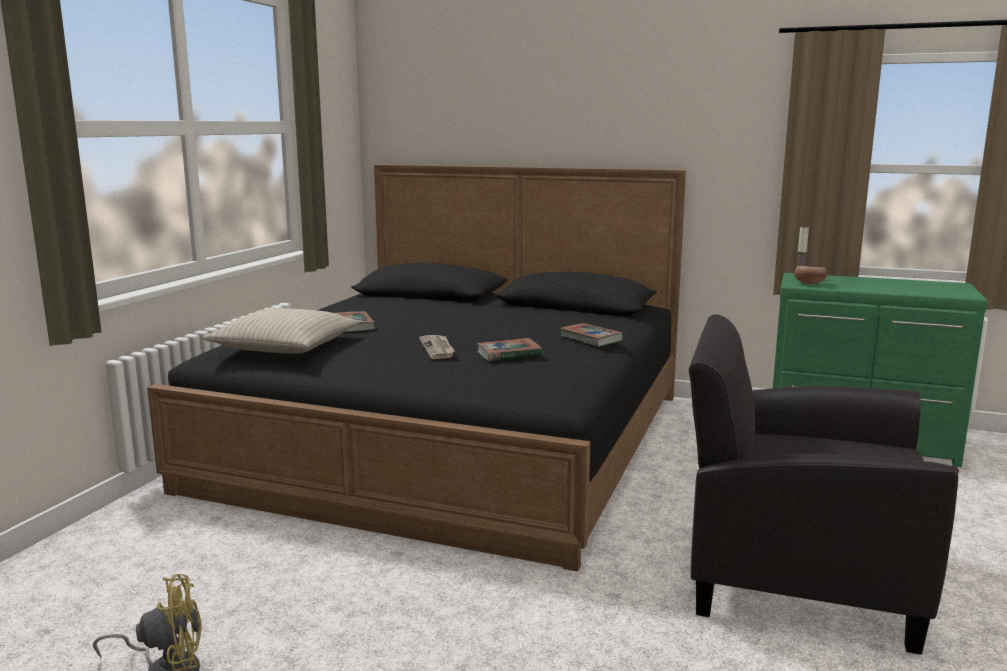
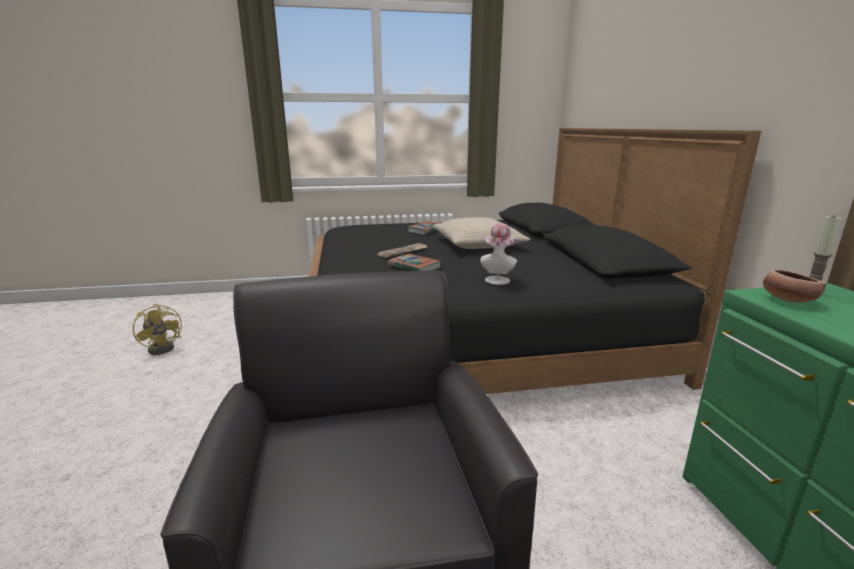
camera: 60 degrees right, 5 degrees up
(285, 347) = (367, 230): beige pillow -> beige pillow (477, 244)
(591, 339) = (497, 279): book -> hat

